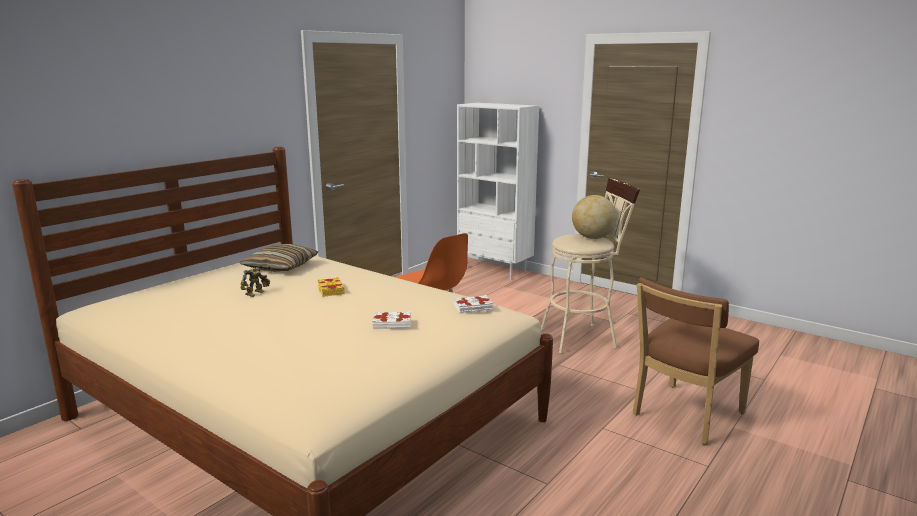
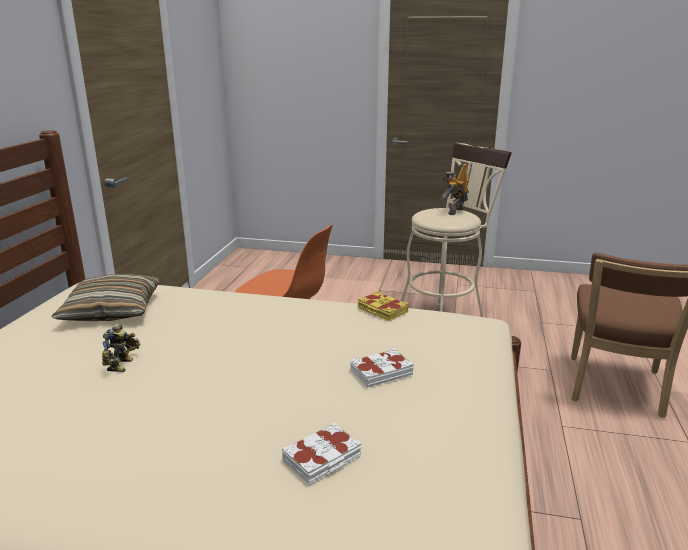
camera: 25 degrees left, 5 degrees up
(330, 290) = (231, 335): yellow book -> yellow book (382, 310)
(473, 308) = (442, 324): white book -> white book (323, 459)
(495, 270) = (285, 258): white bookcase -> none
(592, 238) = (454, 211): globe -> toy robot

